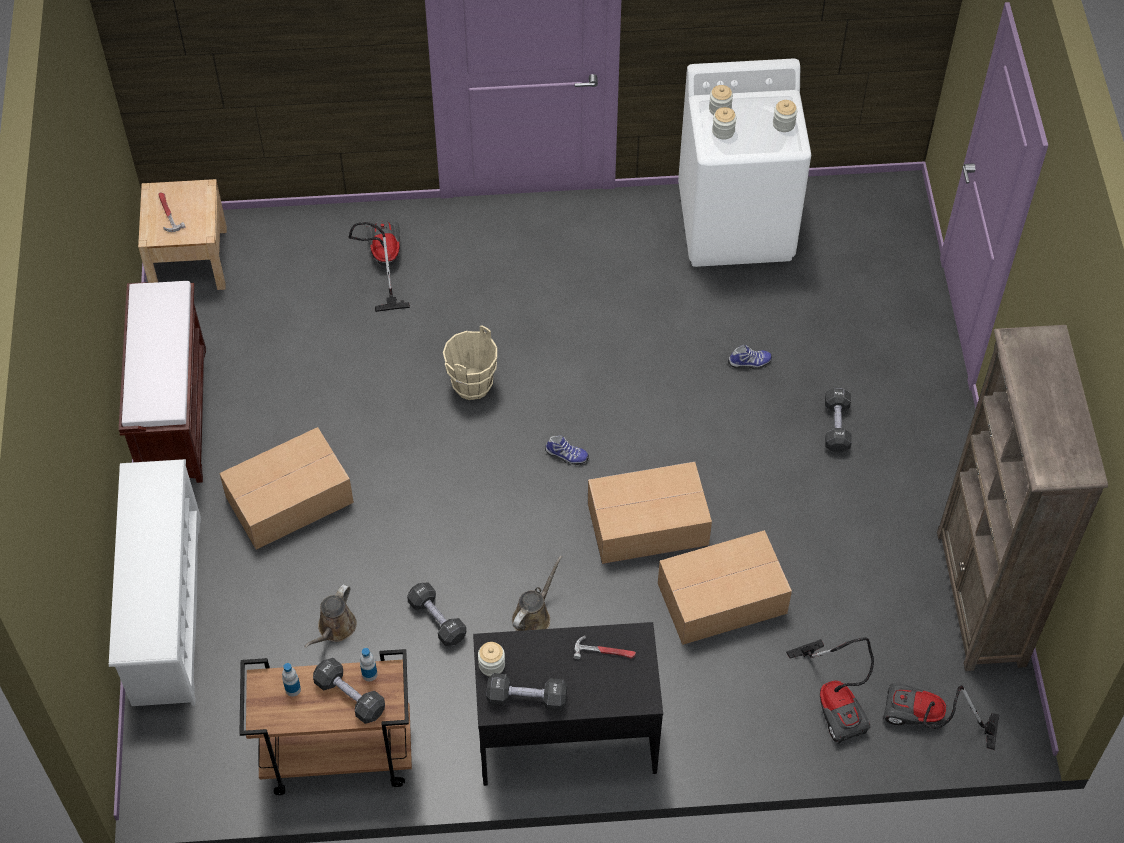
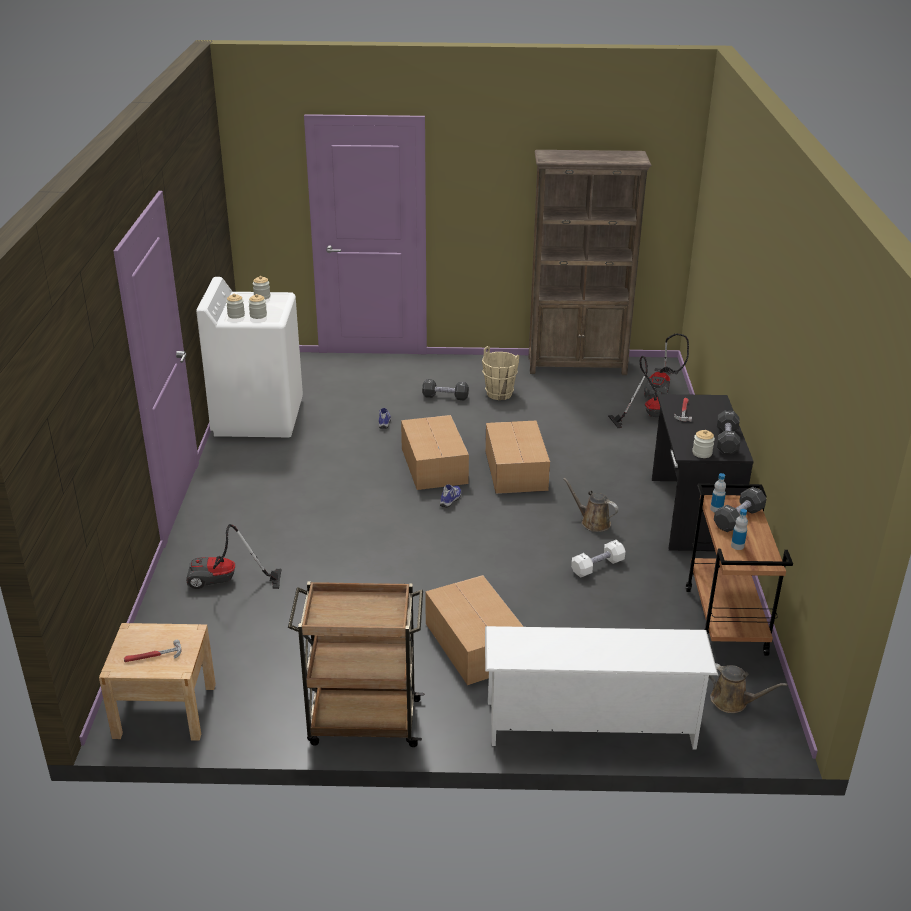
camera: 85 degrees left, 25 degrees down
(173, 414) = (362, 722): brown bench -> brown cart
(335, 628) = (607, 620): brown watering can -> brown watering can (732, 701)
(437, 620) = (597, 567): black dumbbell -> white dumbbell
(471, 385) = (373, 540): beige bucket -> beige bucket (499, 394)
(720, 598) = (577, 447): cardboard box -> cardboard box (433, 466)

